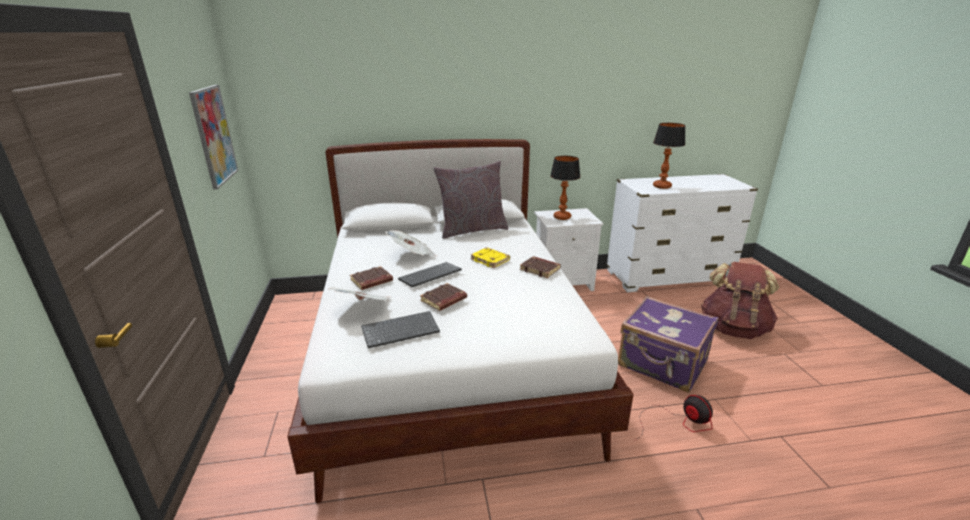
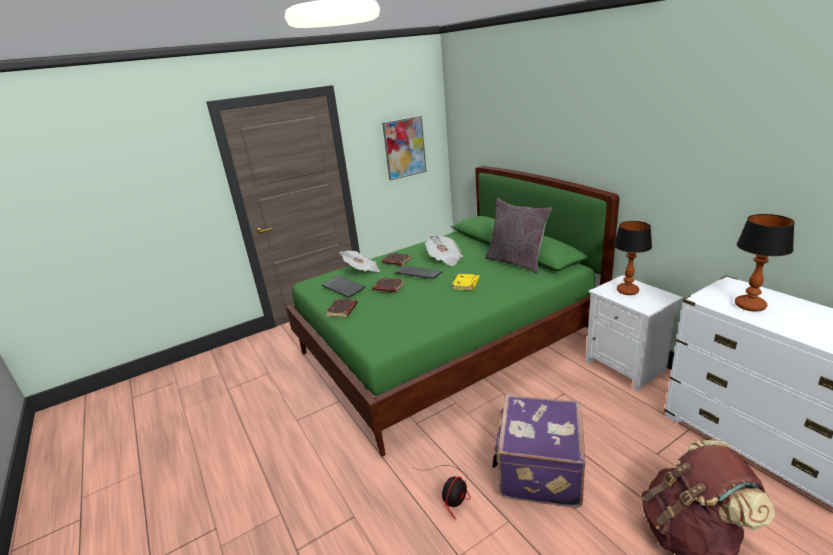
camera: 70 degrees right, 0 degrees up
(450, 355) = (447, 346): white bed -> green bed
(540, 269) = (470, 306): brown book -> brown book (342, 310)

